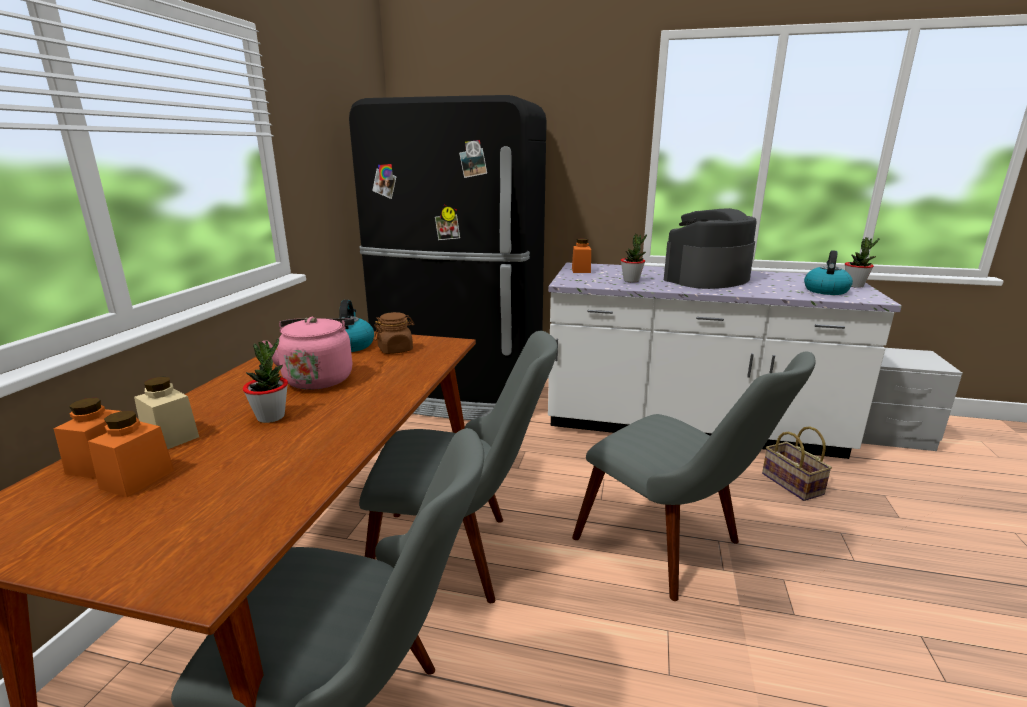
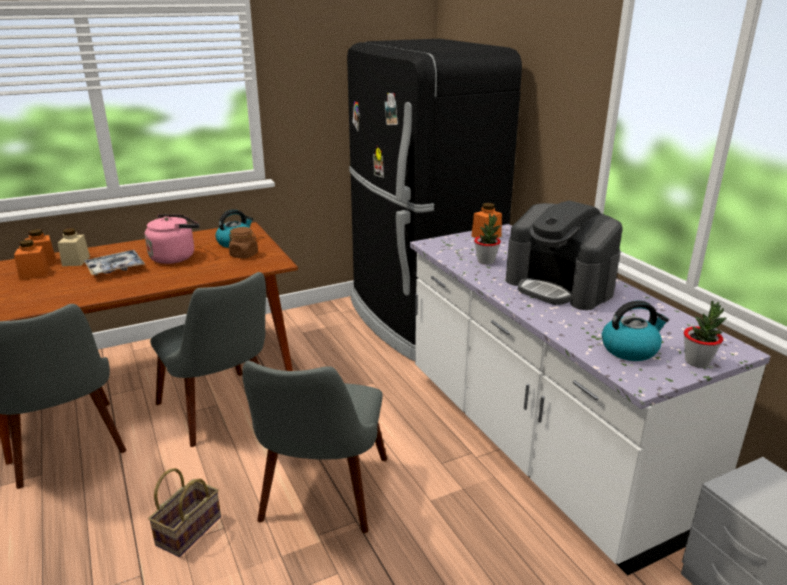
camera: 50 degrees right, 5 degrees up
(271, 417) = (115, 268): potted plant -> tray
(706, 279) = (559, 286): coffee machine -> coffee machine turned 150 degrees counterclockwise
(790, 483) = (507, 541): basket -> basket (189, 529)

